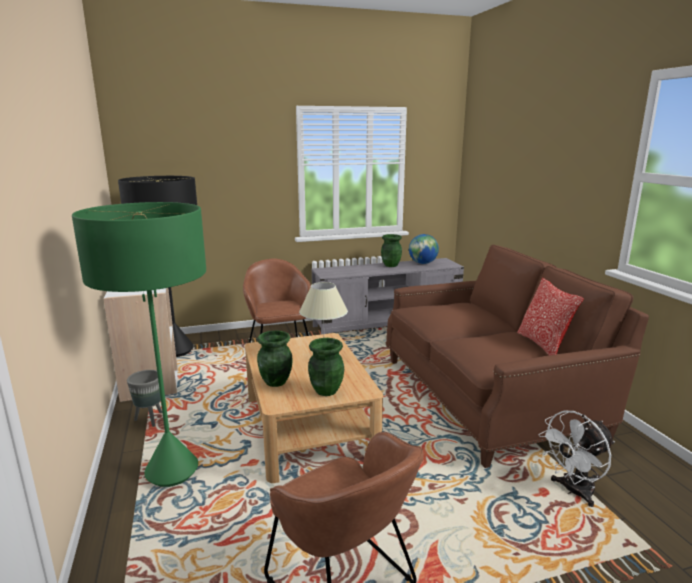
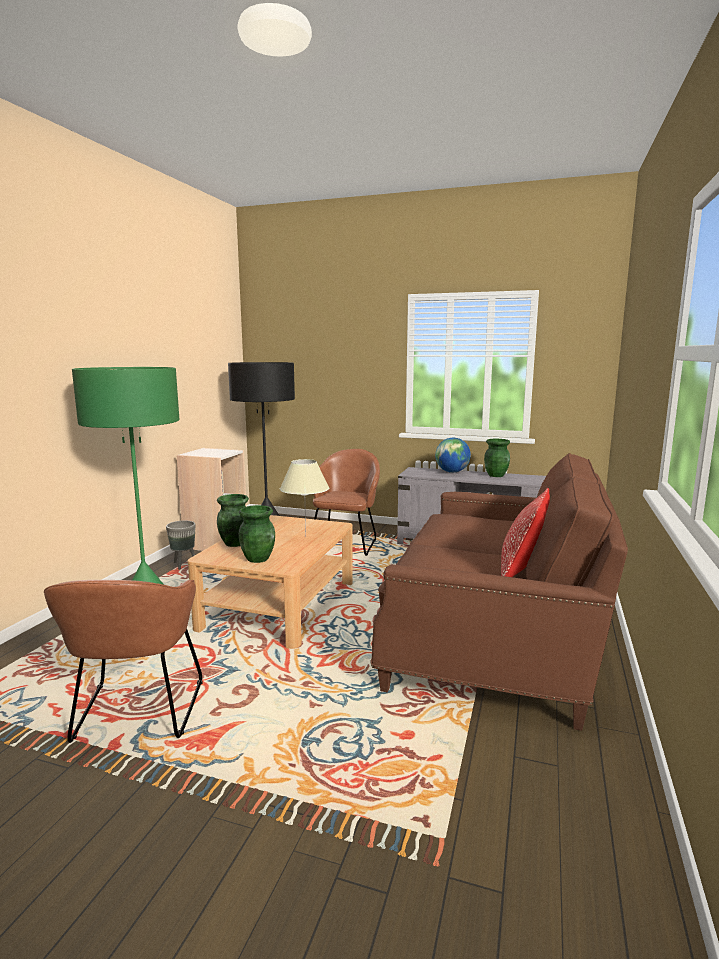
camera: 35 degrees right, 5 degrees down
(423, 263) = (538, 479): globe -> globe (452, 472)
(573, 491) = (443, 750): white fan -> none

